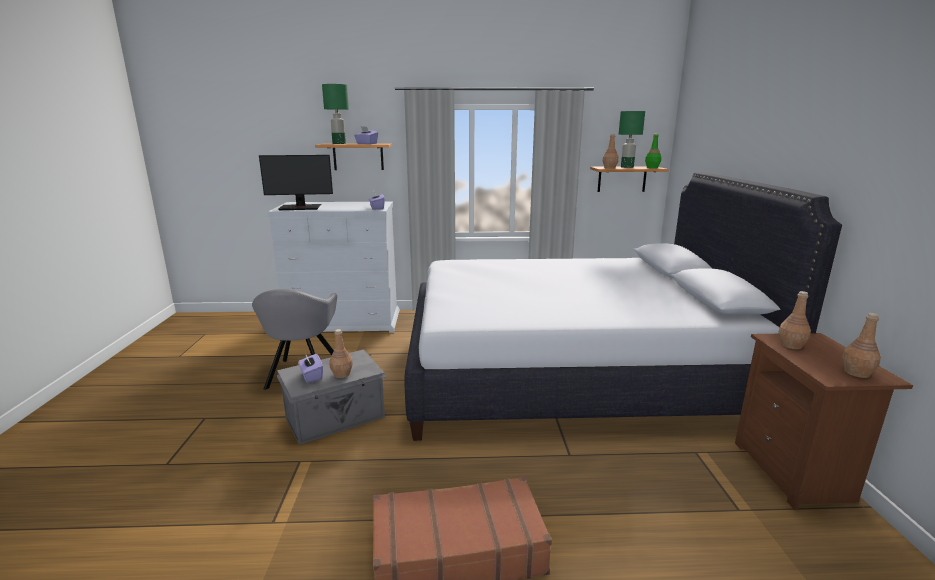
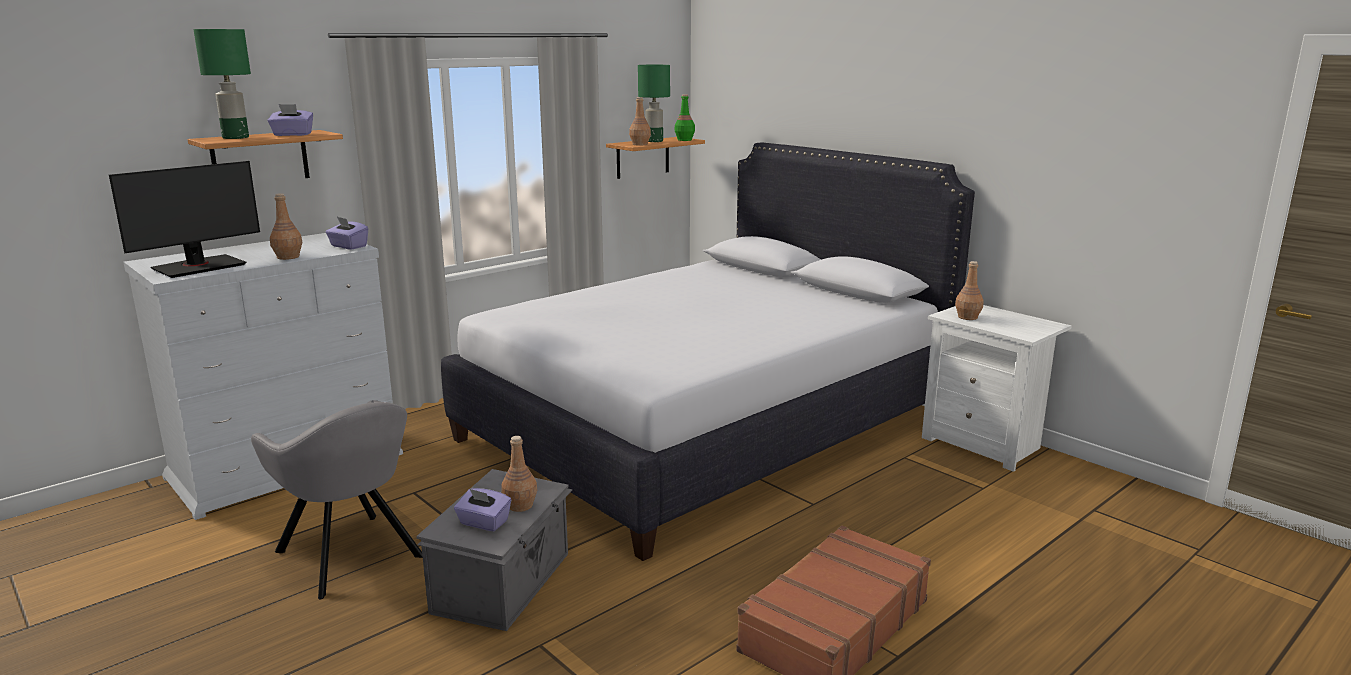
camera: 40 degrees left, 0 degrees up
(795, 473) = (984, 444): brown nightstand -> white nightstand
(857, 373) = (1034, 326): brown bottle -> brown bottle (288, 257)

